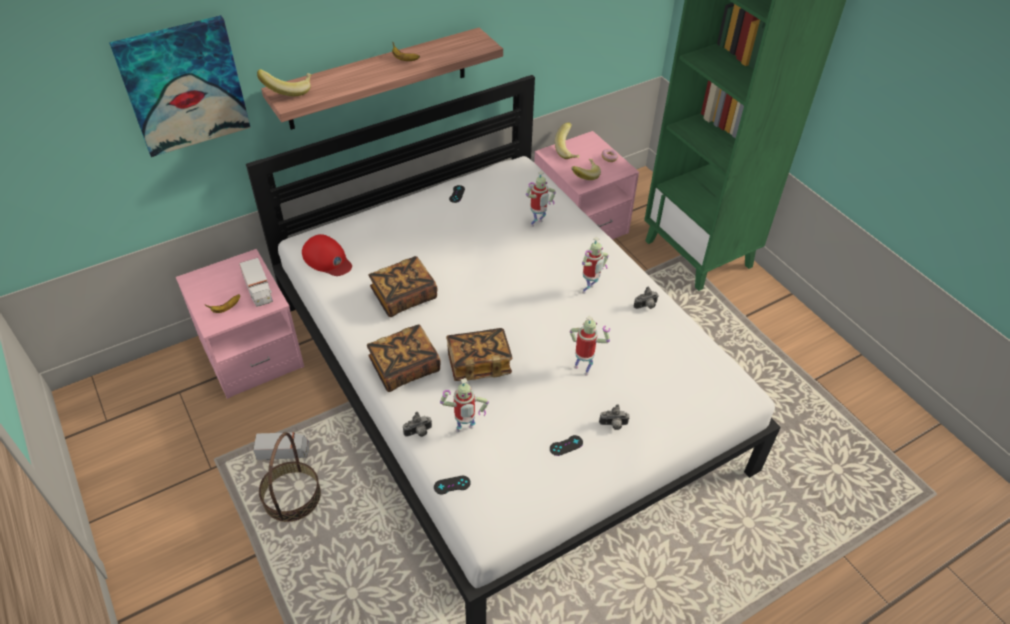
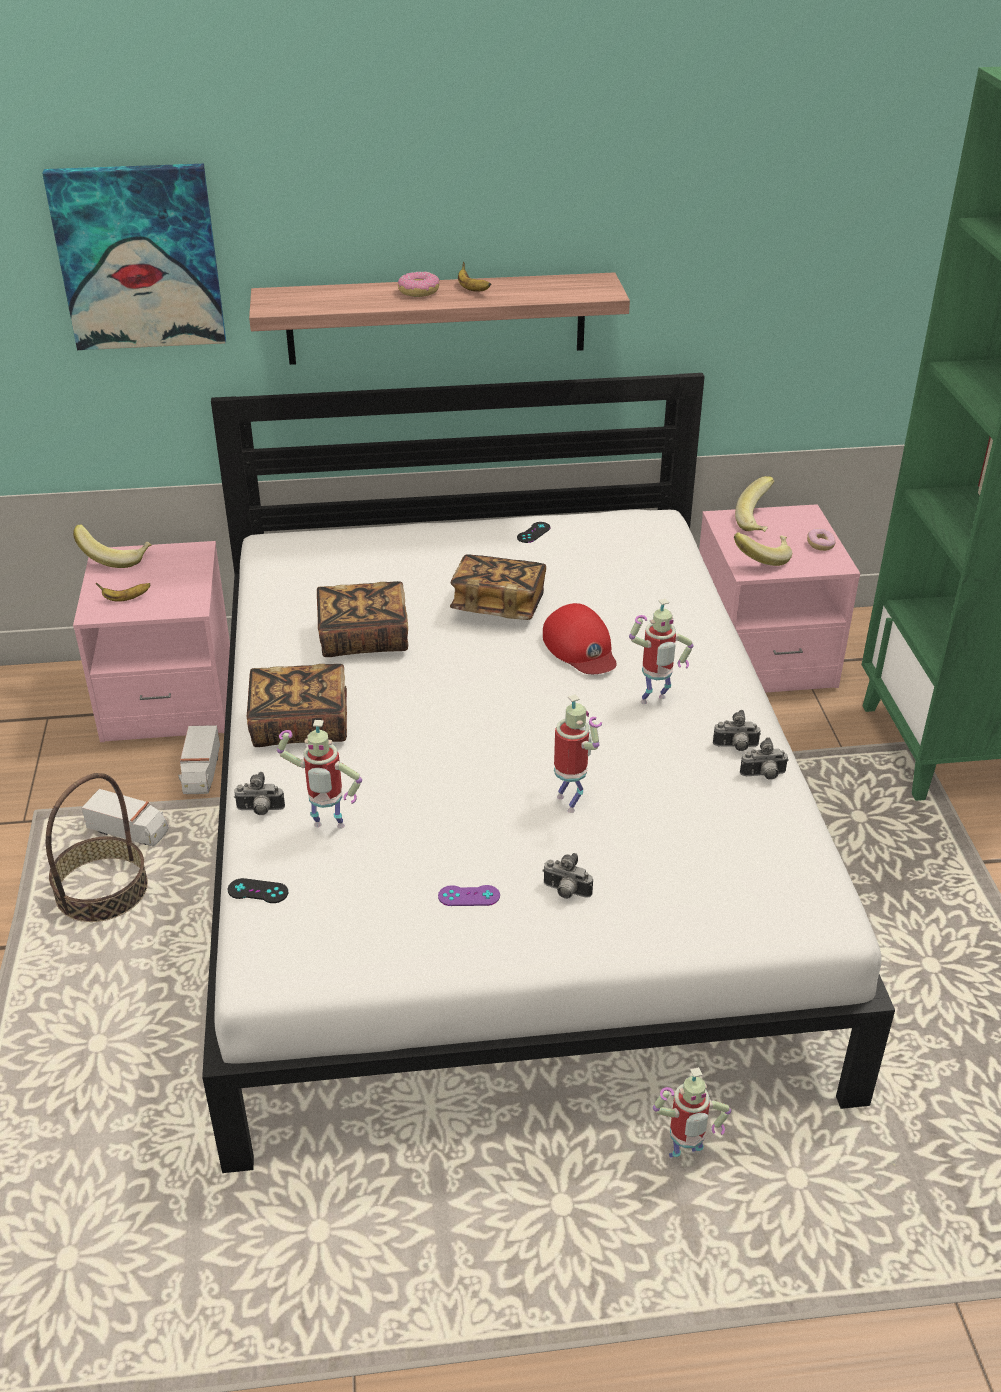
camera: 25 degrees right, 10 degrees down
(258, 290) = (182, 589): toy truck -> toy truck (201, 772)
(289, 90) = (284, 296): banana -> banana (116, 558)
(327, 259) = (291, 569): red cap -> red cap (580, 647)
(373, 68) = (419, 291): none -> donut
(479, 363) = (411, 749): book -> book (498, 605)
(537, 224) = (630, 596): toy robot -> toy robot (683, 1160)
(566, 445) = (469, 896): black game controller -> purple game controller
(669, 319) = (763, 776): none -> camera

